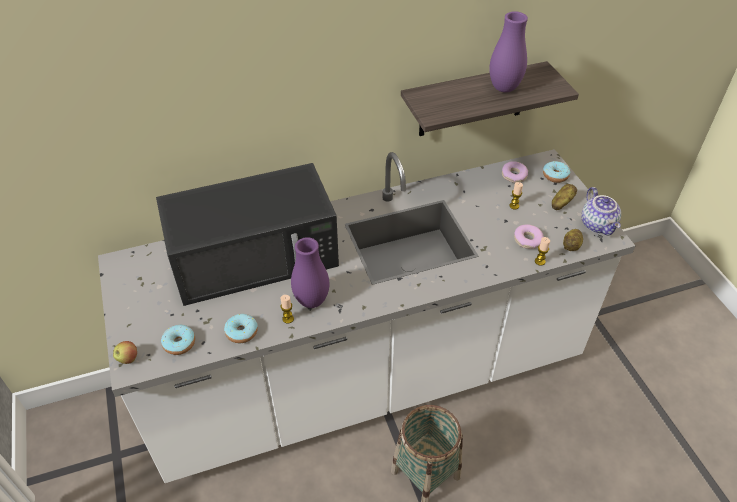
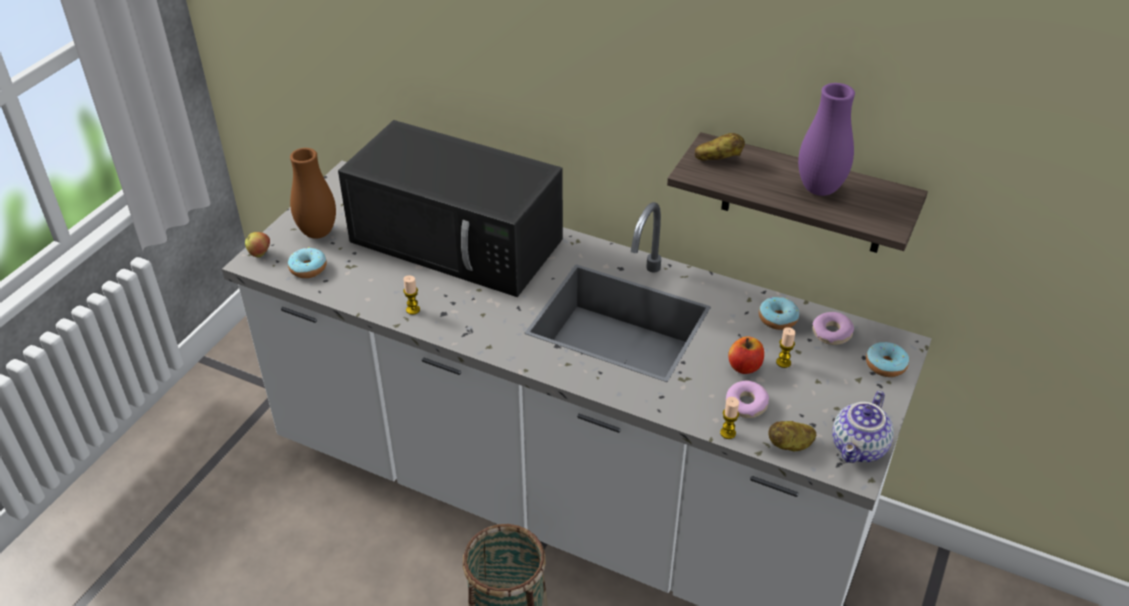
camera: 45 degrees right, 5 degrees down
(151, 315) = (318, 233): none -> brown vase
(242, 332) = (363, 294): donut -> donut (777, 319)
(311, 301) = (452, 309): purple vase -> none
(501, 221) = (744, 366): none -> apple
(561, 203) = (847, 397): potato -> potato (718, 159)

